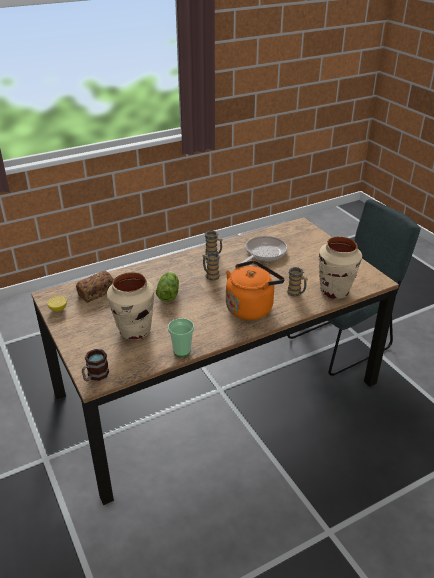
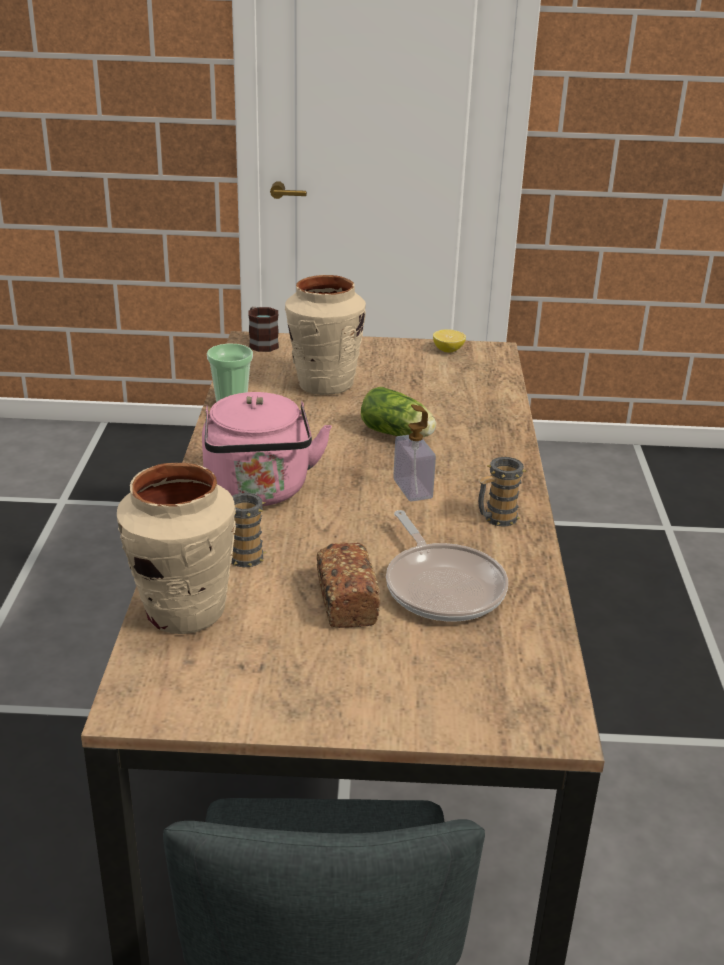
camera: 120 degrees right, 5 degrees down
(96, 293) = (464, 382): bread -> bread (346, 601)
(210, 276) = (412, 489): mug -> soap dispenser
(251, 307) = (259, 492): orange kettle -> pink kettle

